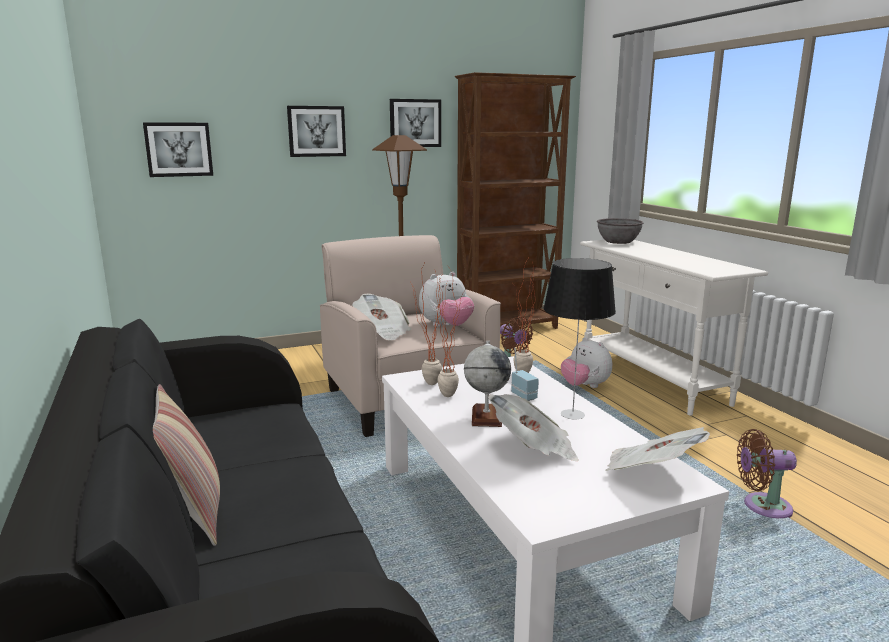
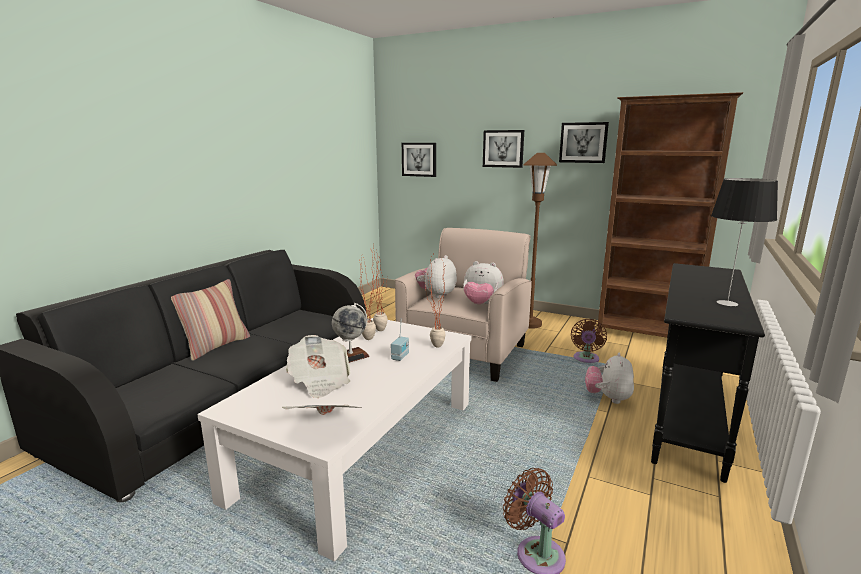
camera: 50 degrees right, 0 degrees up
(382, 332) = (436, 295): newspaper -> plush toy
(573, 414) = (391, 378): table lamp -> table lamp (728, 303)
(618, 241) = (711, 270): grey bowl -> none
(652, 380) = (687, 422): white console table -> black console table

